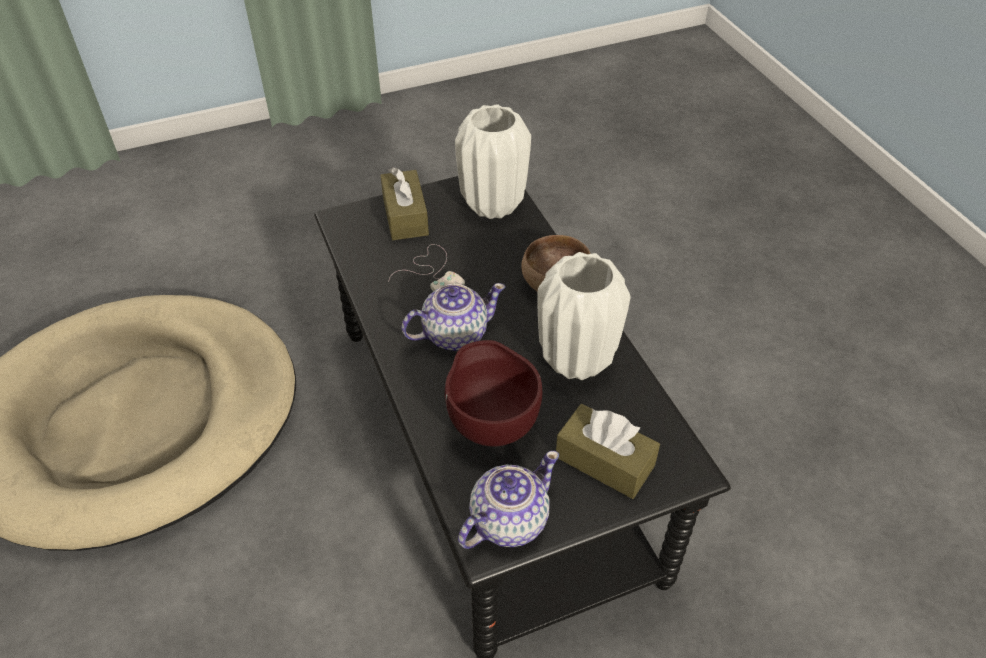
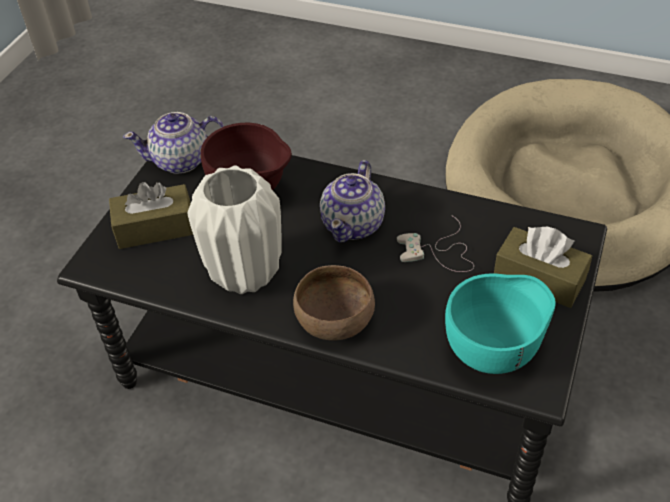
camera: 135 degrees right, 0 degrees up
(492, 205) = (494, 353): white vase -> turquoise bowl
(507, 521) = (182, 161): teapot -> teapot turned 75 degrees clockwise

